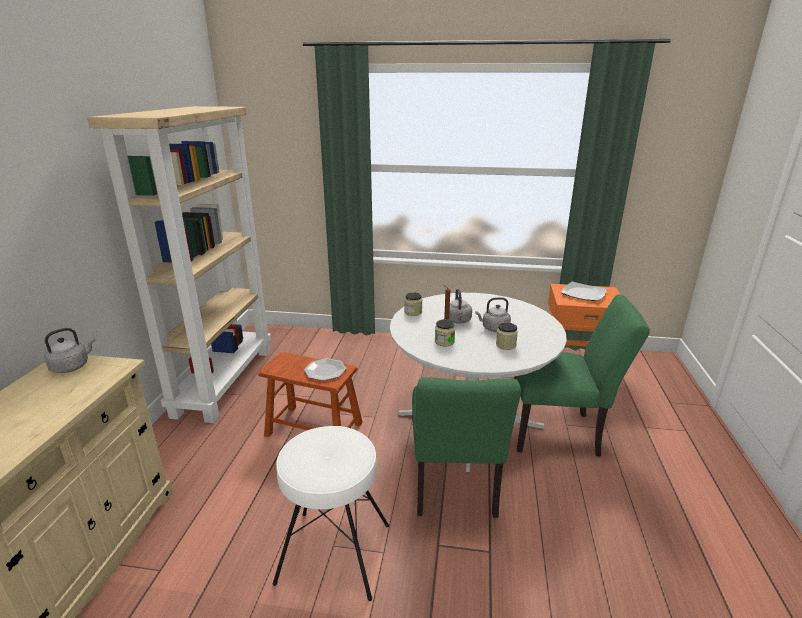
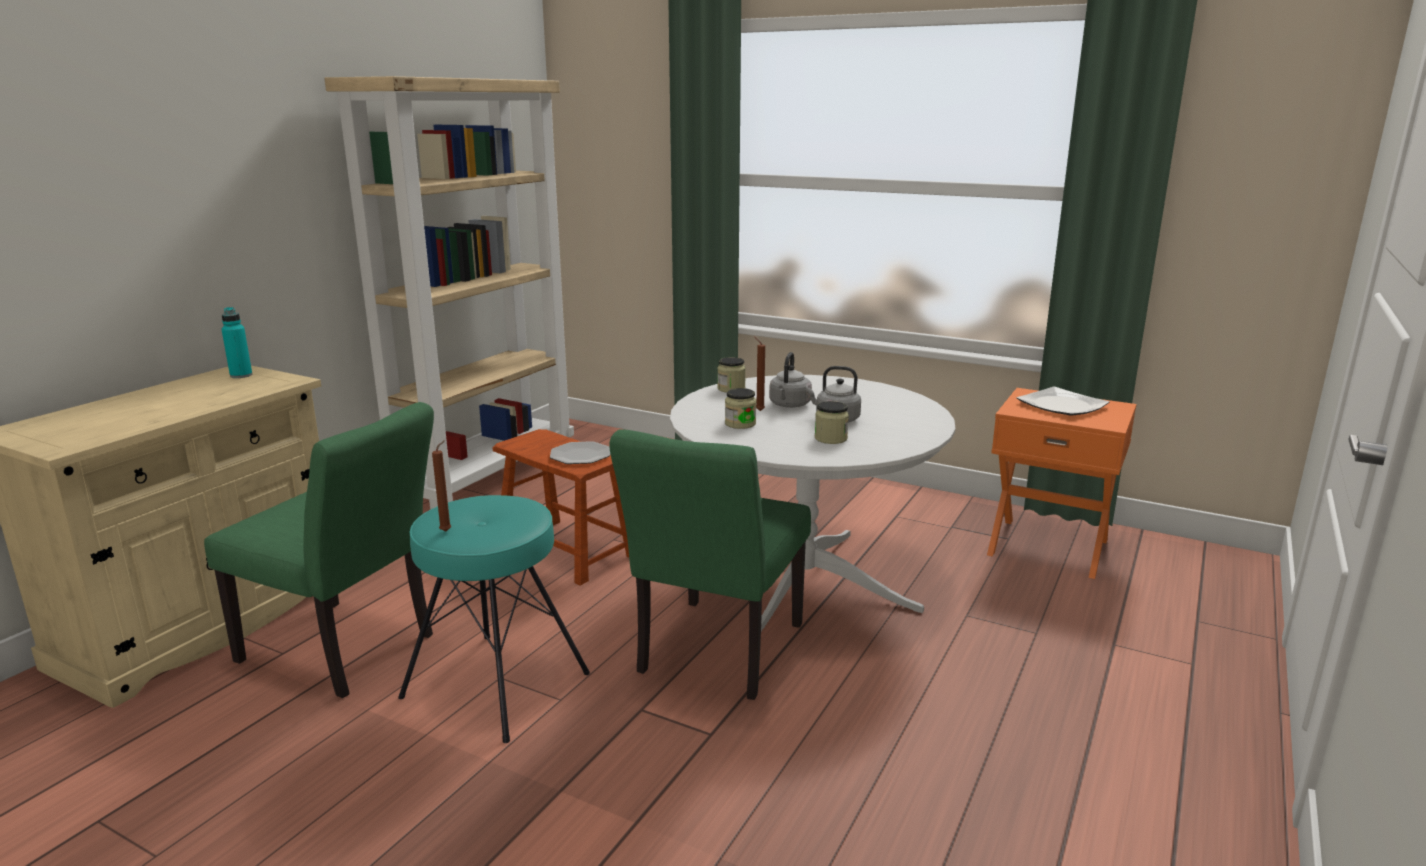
camera: 20 degrees right, 5 degrees down
(72, 366) = (241, 375): grey kettle -> turquoise bottle
(312, 472) = (447, 531): none -> brown candle
(334, 552) = (496, 684): white stool -> turquoise stool
(561, 432) = (948, 623): green chair -> green chair (347, 651)

